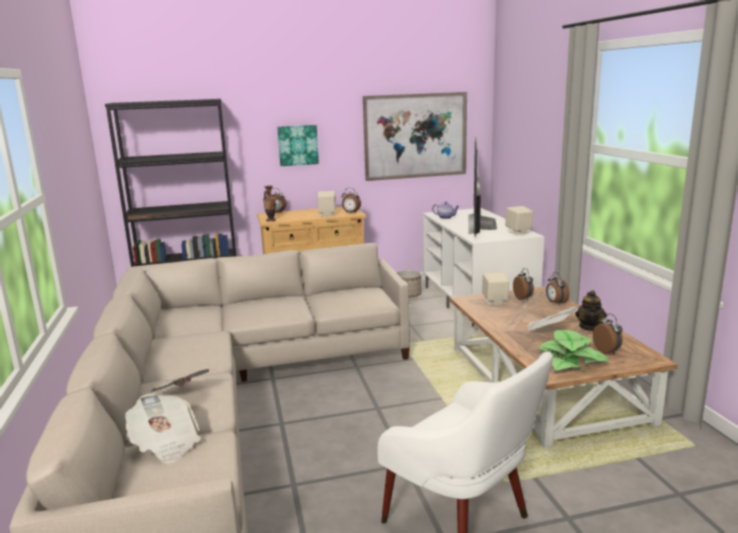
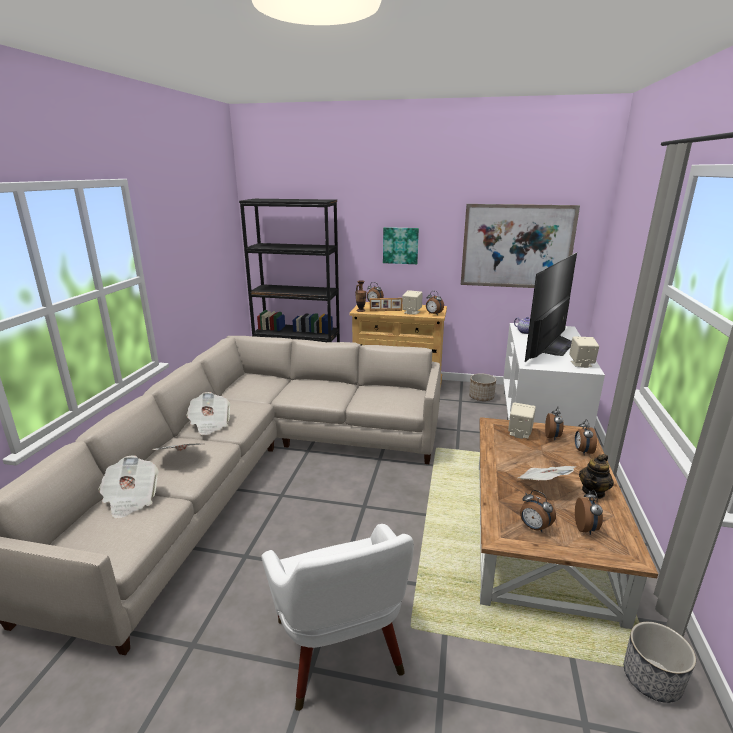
camera: 25 degrees right, 5 degrees up
(177, 360) = (210, 424): none -> newspaper
(298, 217) = (385, 311): none -> picture frame
(571, 360) = (534, 527): potted plant -> alarm clock
(696, 451) = (651, 679): none -> planter

